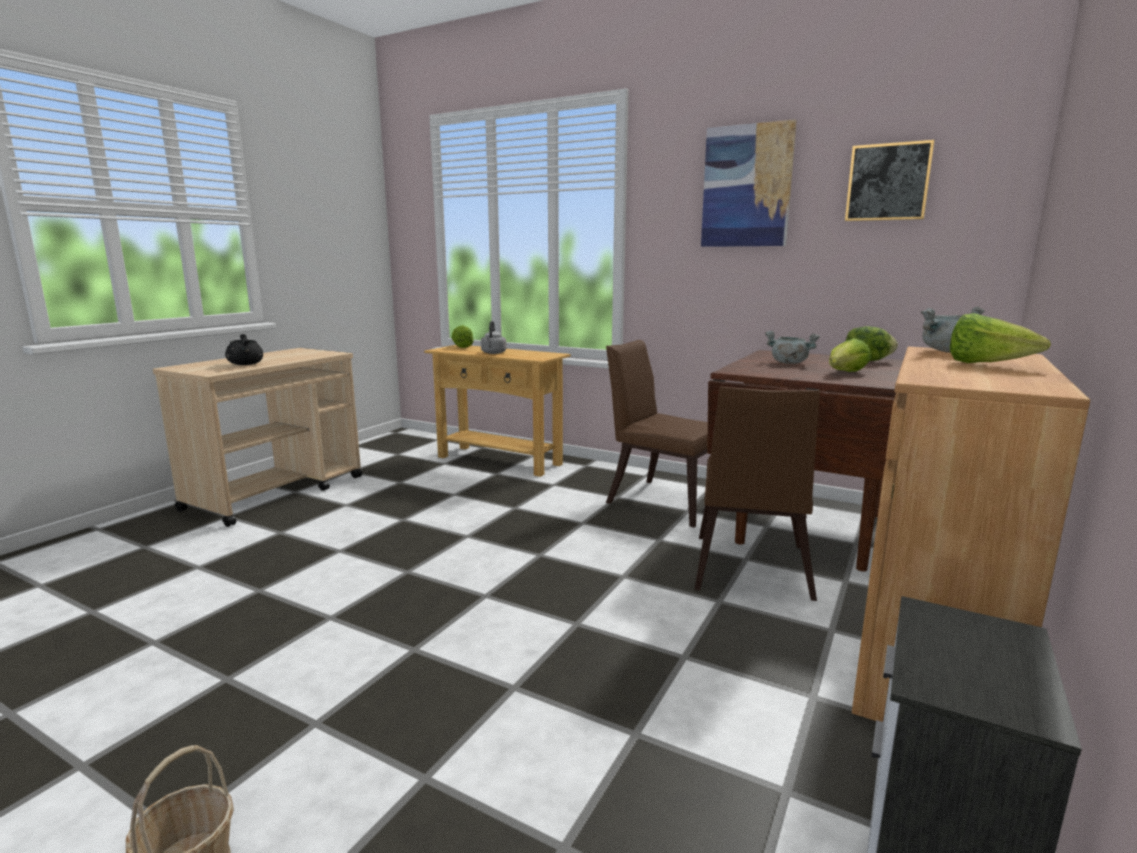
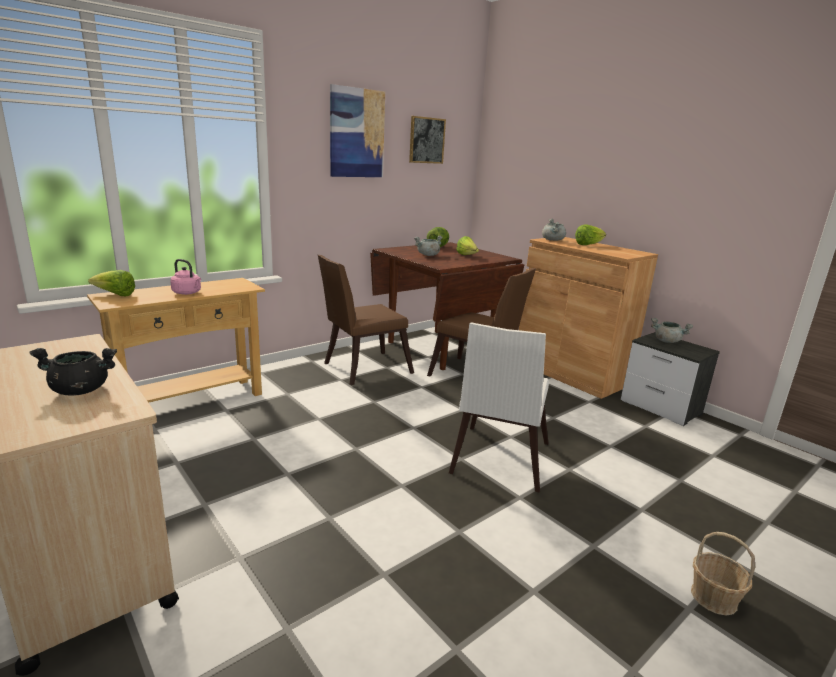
camera: 70 degrees left, 5 degrees up
(493, 353) = (188, 293): grey kettle -> pink kettle
(496, 621) = (497, 461): none -> white chair
(988, 645) = (667, 341): none -> grey cooking pot

